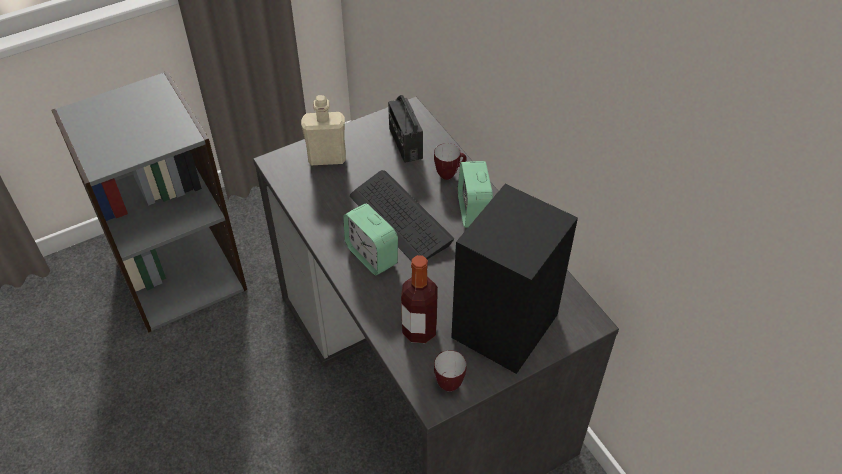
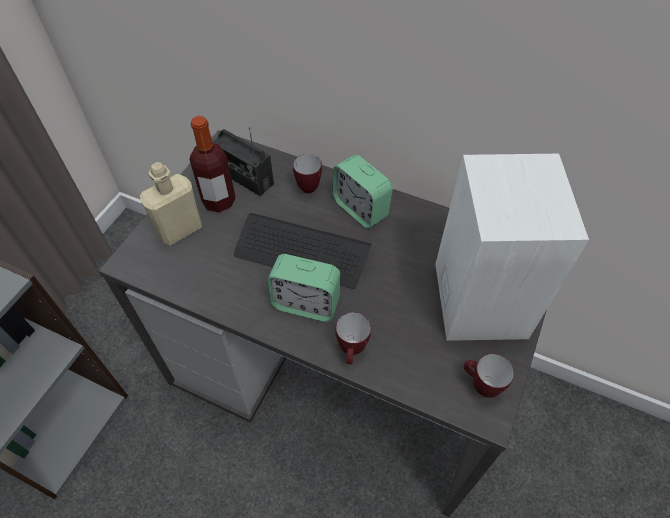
camera: 35 degrees left, 5 degrees up
(375, 305) = (352, 352): none -> mug
(419, 330) = (413, 351): bottle -> bottle (219, 201)
(506, 324) = (479, 297): black speaker -> white speaker

